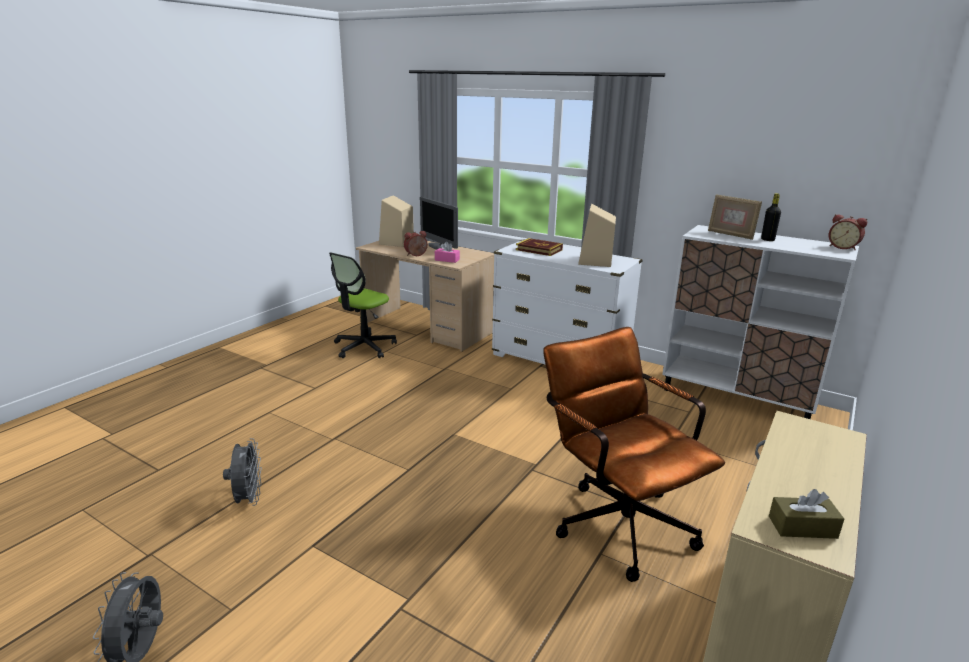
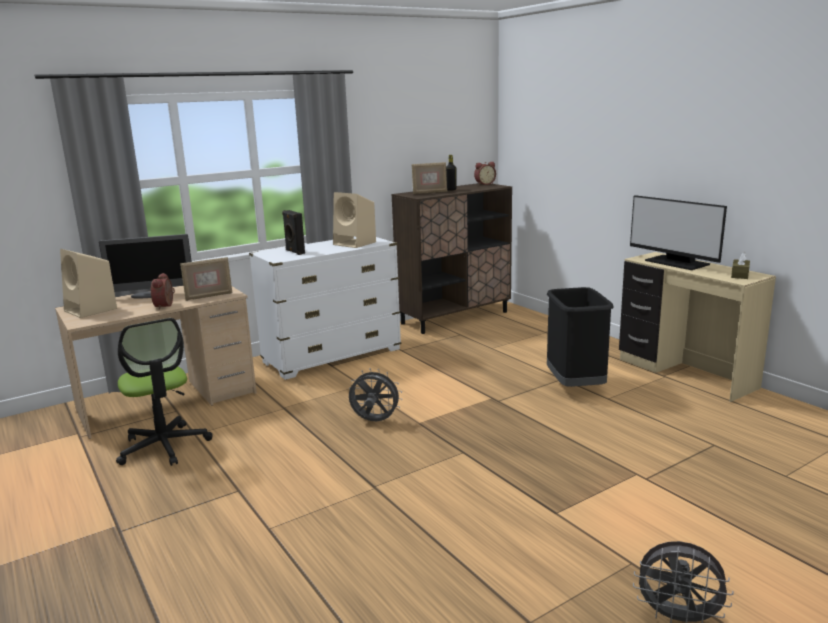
camera: 65 degrees left, 5 degrees down
(248, 499) = (459, 549): grey fan -> grey fan (374, 422)
(447, 260) = (208, 296): pink tissue box -> picture frame
(539, 250) = (294, 252): book -> black speaker
(616, 519) = (574, 386): brown office chair -> black trash can
(737, 398) = (455, 317): white cabinet -> brown cabinet
(808, 456) = (676, 263): none -> monitor

